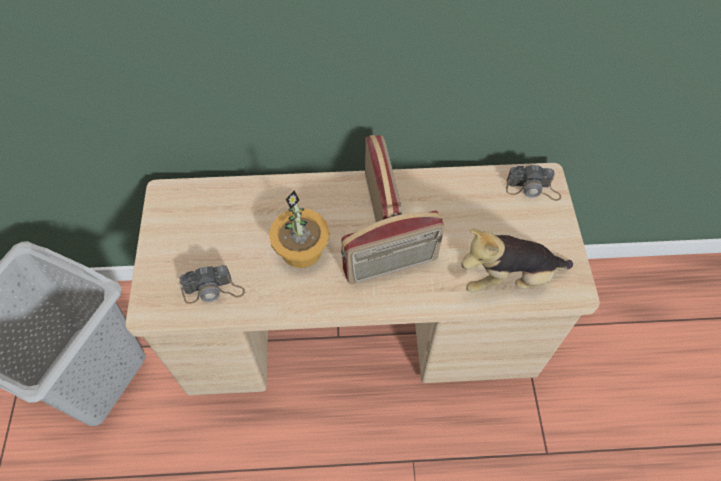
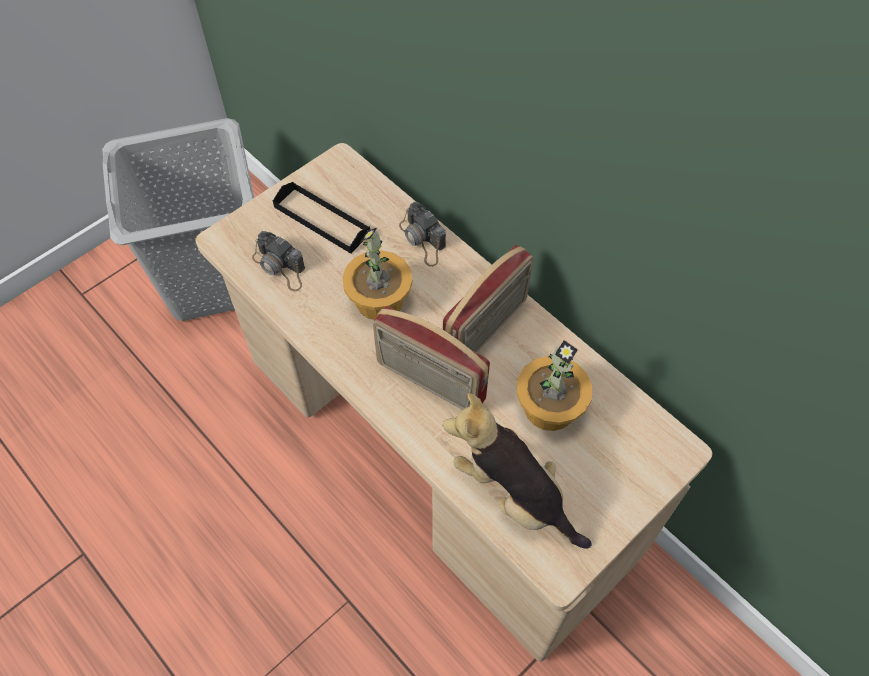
camera: 50 degrees right, 0 degrees up
(201, 238) = (321, 220): none -> black tray
(465, 216) = (550, 406): none -> potted plant
(533, 189) = (649, 447): camera -> camera (423, 240)

